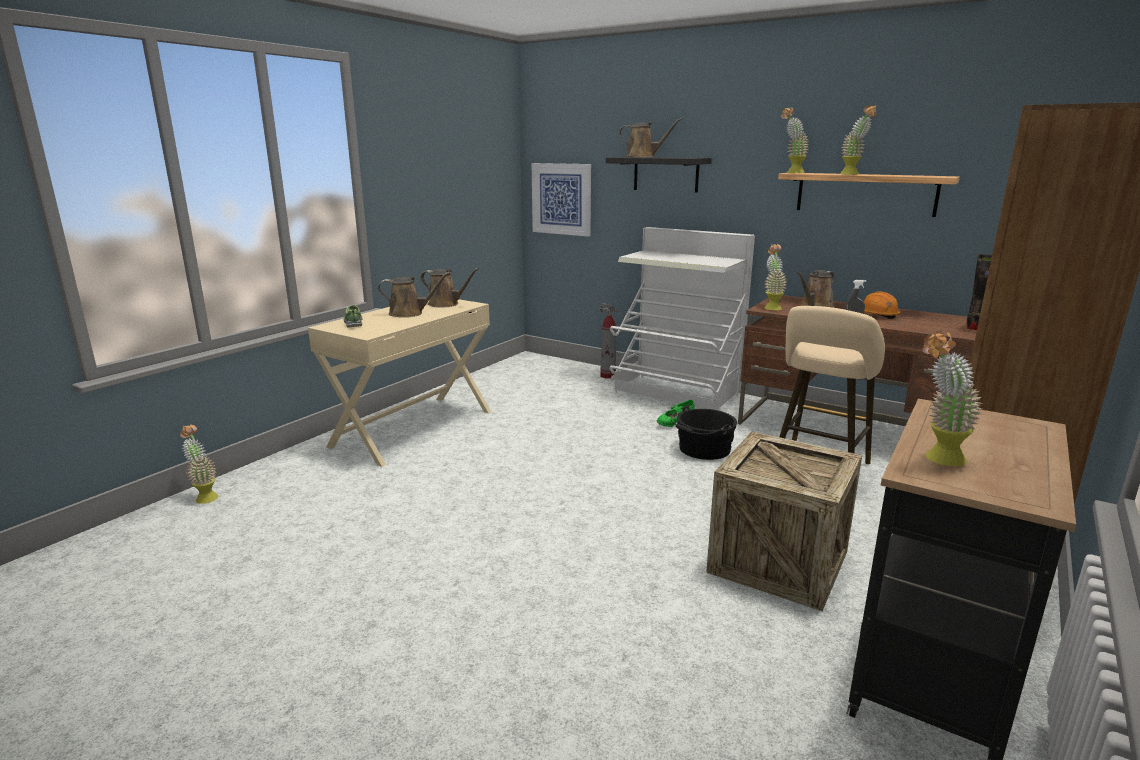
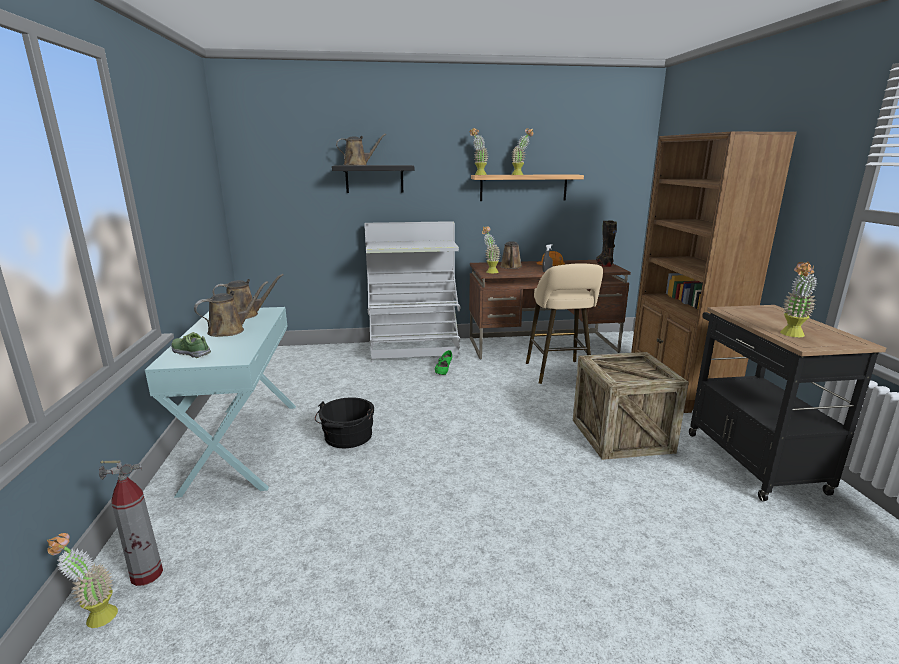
camera: 40 degrees left, 0 degrees up
(413, 428) = (243, 445): beige desk -> turquoise desk
(561, 199) = (272, 204): picture -> none
(608, 376) = (346, 350): fire extinguisher -> fire extinguisher (147, 574)
(702, 449) = (485, 383): black bucket -> black bucket (347, 437)

